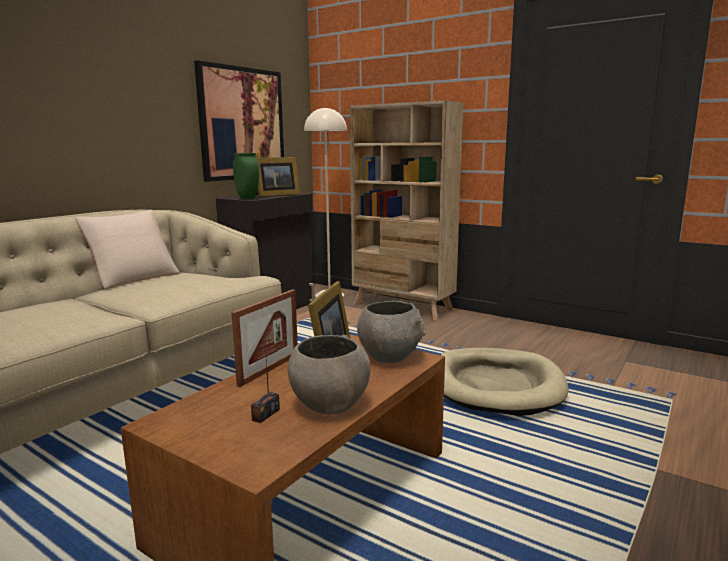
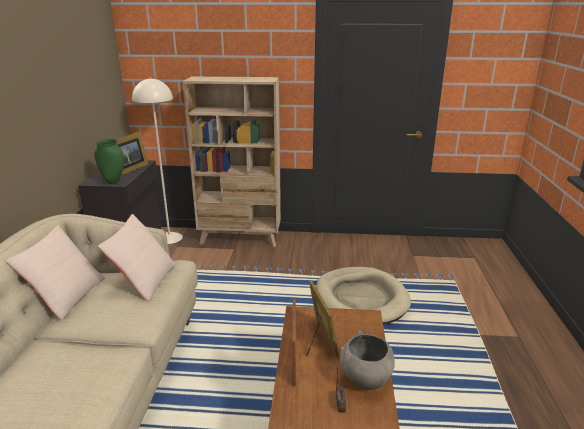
camera: 30 degrees left, 10 degrees up
(208, 279) = (144, 280): none -> beige pillow
(242, 124) = (82, 106): picture -> none
(390, 356) = (352, 321): grey bowl -> none

